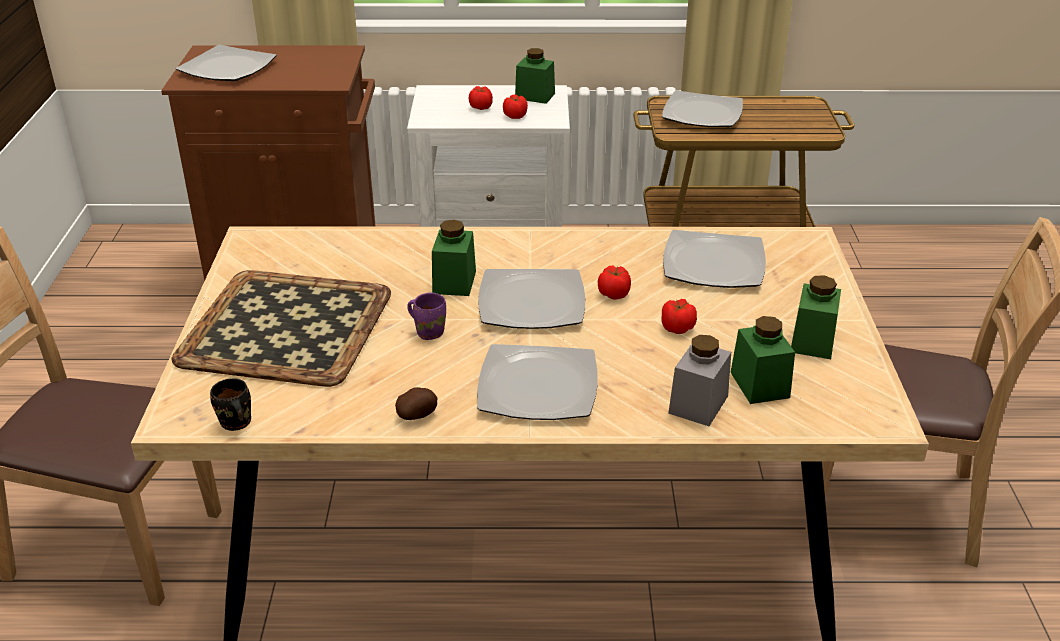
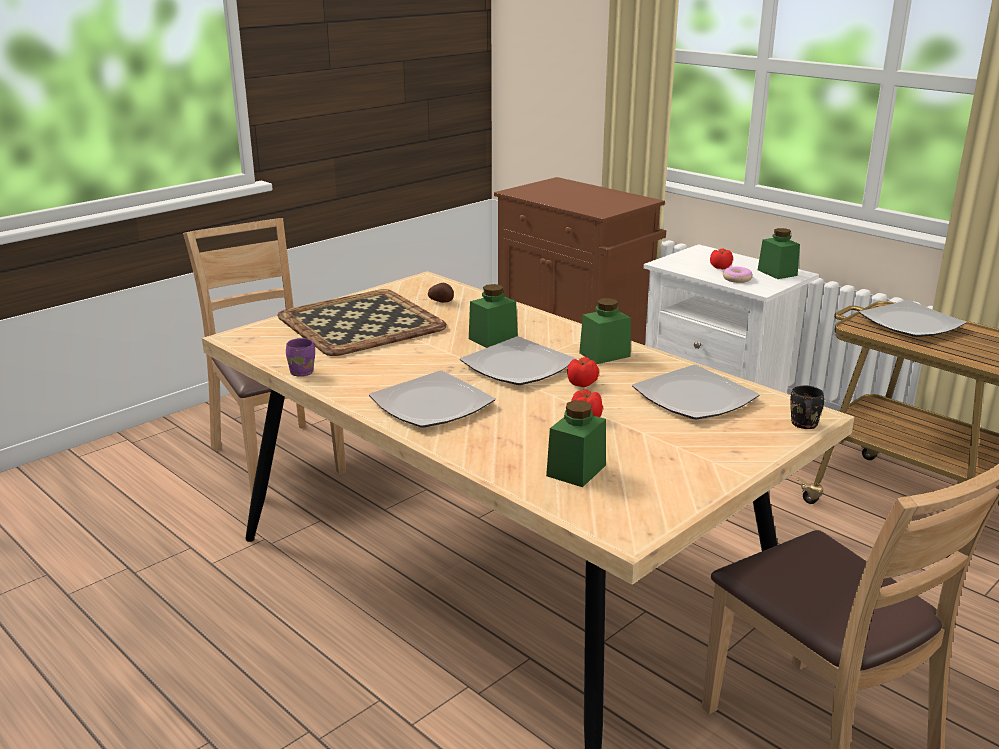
camera: 45 degrees right, 10 degrees down
(228, 68) = (552, 191): plate -> none
(234, 424) = (254, 350): black mug -> black mug (802, 425)
(417, 415) = (341, 386): potato -> potato (441, 301)
(429, 331) = (428, 354): purple mug -> purple mug (303, 372)
(515, 116) = (737, 279): tomato -> donut
(698, 404) = (510, 459): grey jar -> none
(812, 341) = (673, 468): green jar -> green jar (604, 354)

